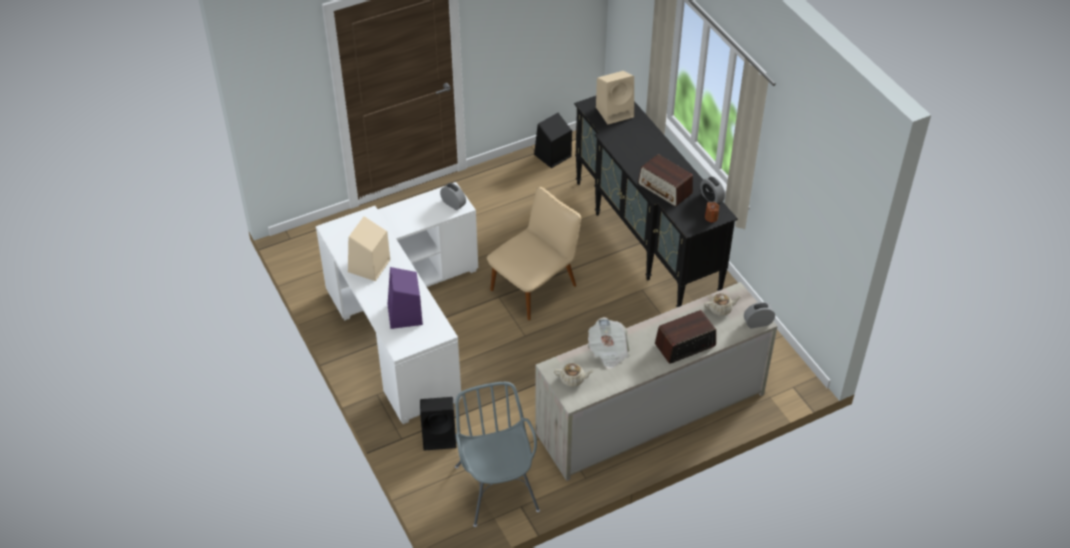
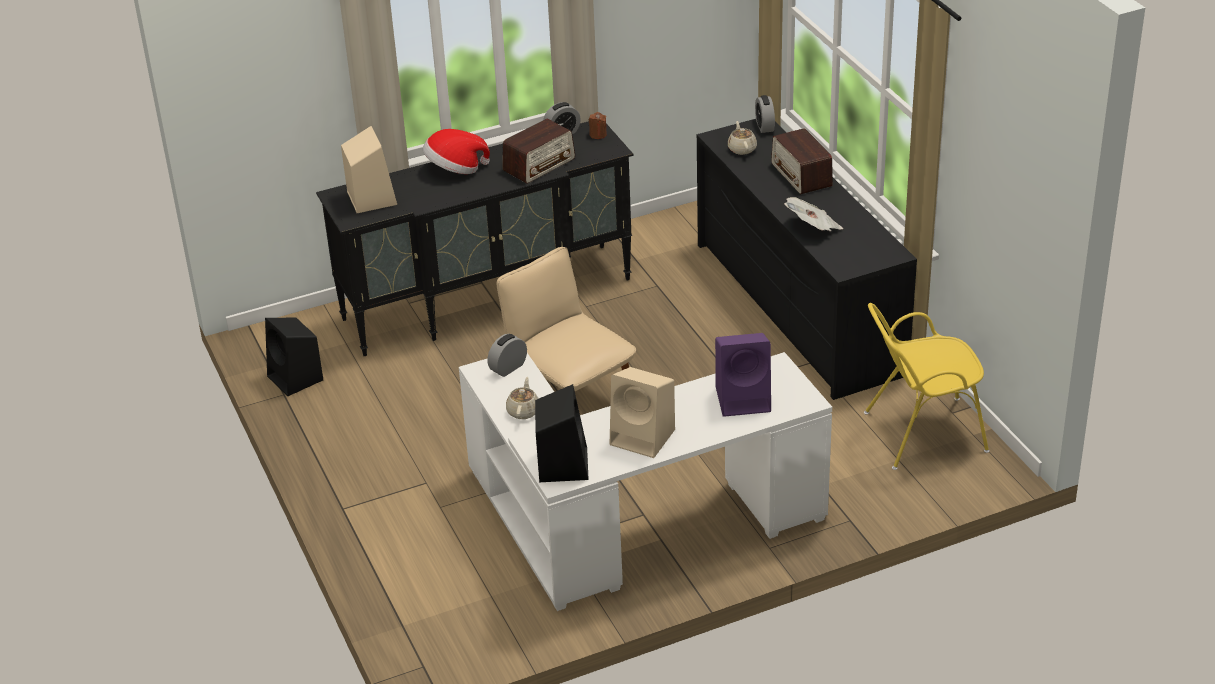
camera: 85 degrees left, 10 degrees down
(440, 436) = (843, 483): black speaker -> black speaker (562, 463)
(496, 484) = (920, 433): grey chair -> yellow chair
(572, 379) = (861, 254): beige teapot -> beige teapot (523, 411)
(651, 414) = (799, 307): white dresser -> black dresser
(655, 147) = (455, 169): none -> hat

